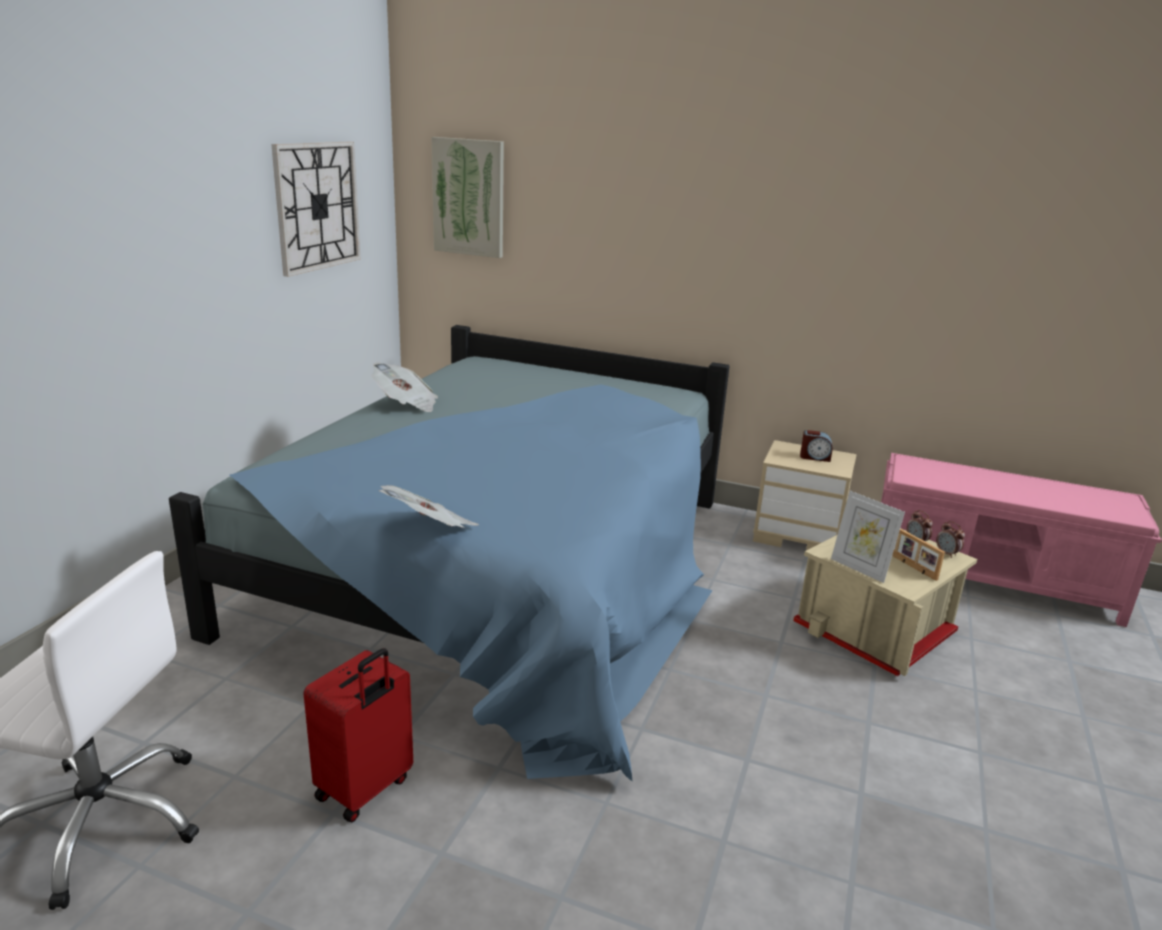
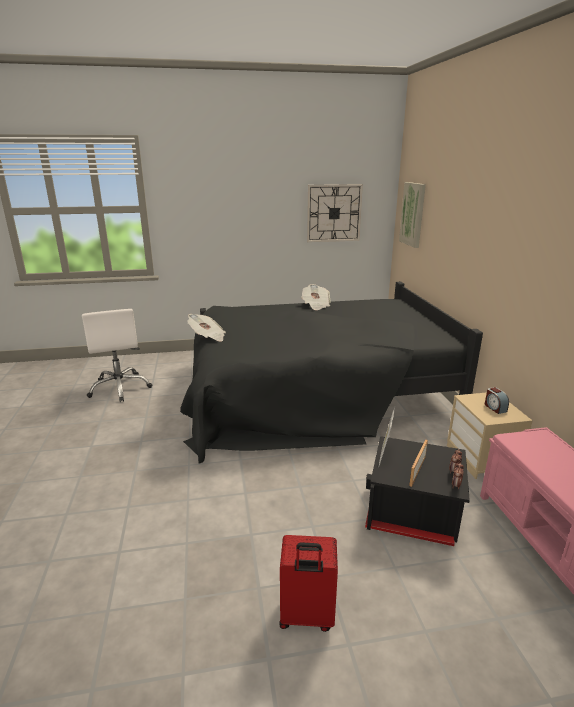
camera: 60 degrees right, 0 degrees up
(365, 789) = (160, 417): red suitcase -> red suitcase (306, 616)
(505, 570) = (315, 393): blue bed -> black bed
(877, 628) = (413, 512): beige storage box -> black storage box

